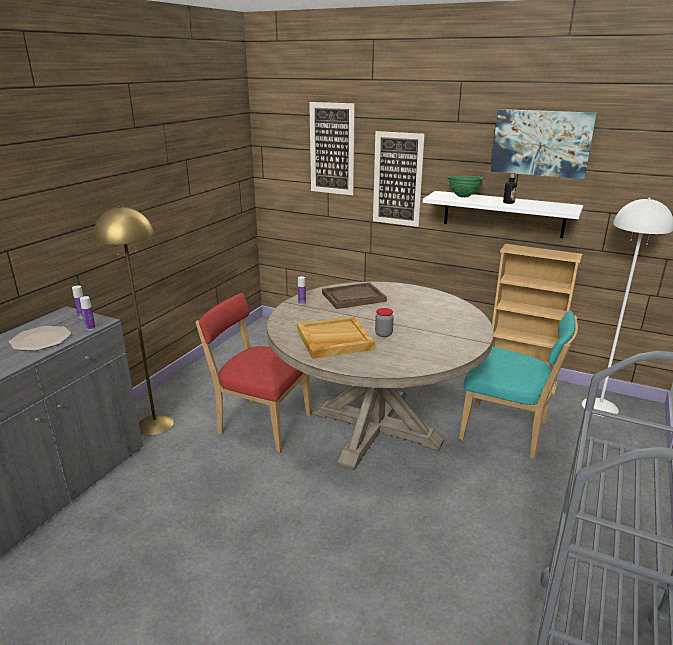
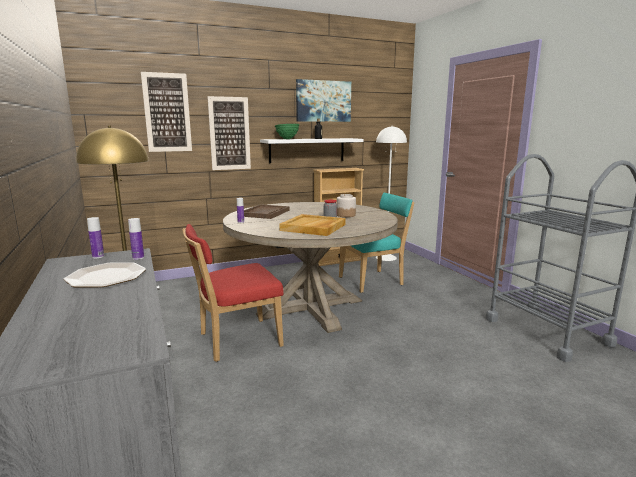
camera: 50 degrees left, 10 degrees down
(418, 334) = (345, 215): none -> jar

